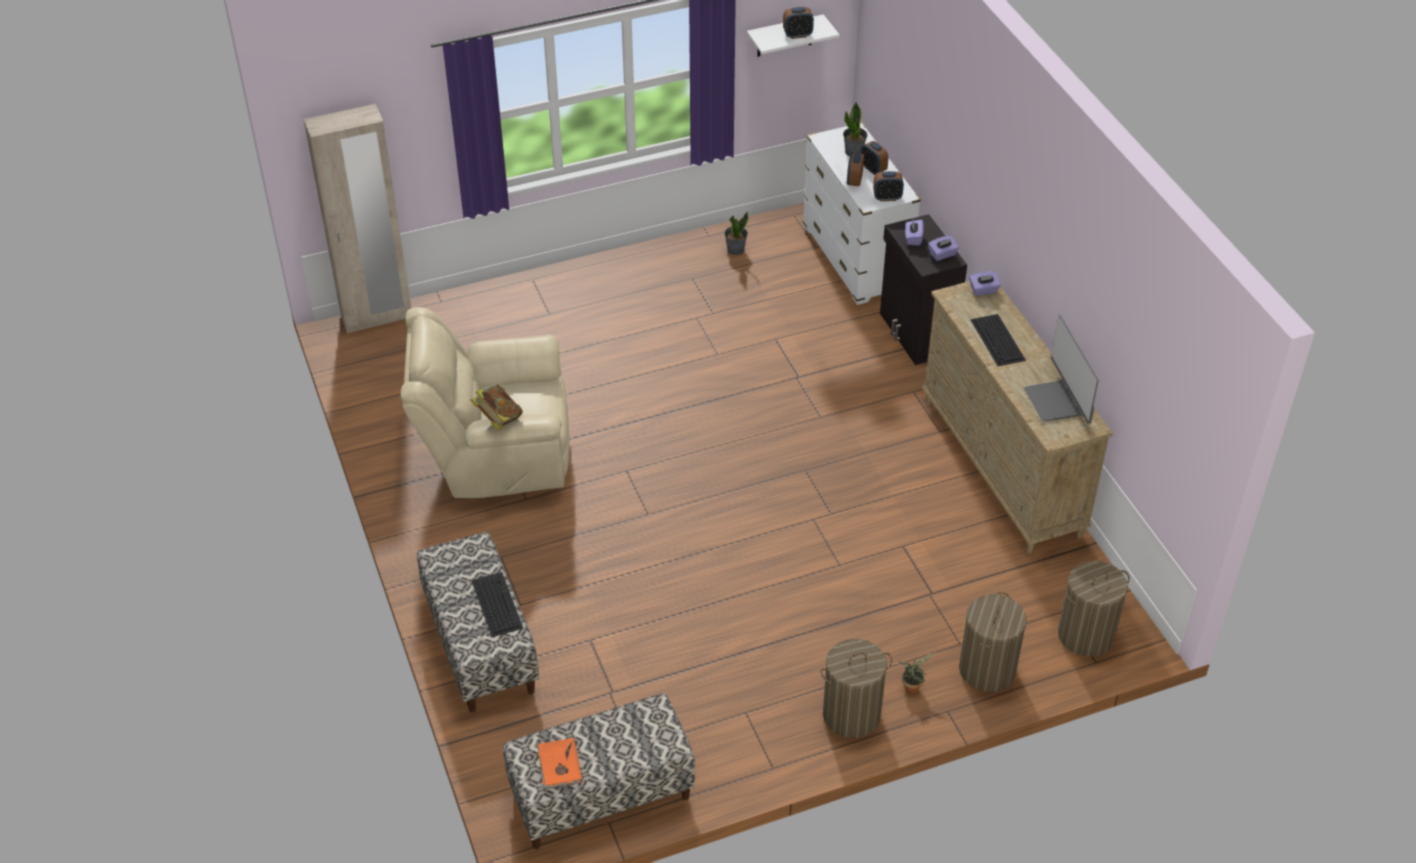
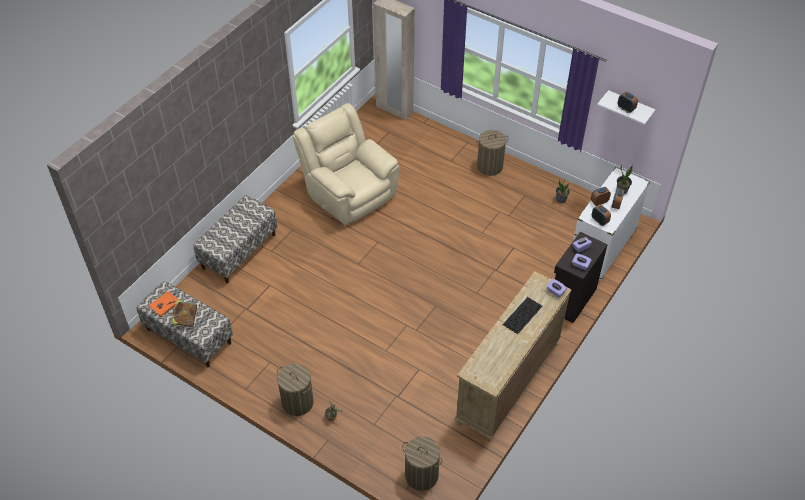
camera: 55 degrees right, 5 degrees up
(496, 603) = (236, 235): keyboard -> none
(498, 418) = (328, 172): book -> book (185, 319)
(987, 669) = (366, 443): laundry basket -> laundry basket (489, 166)
(1057, 401) = (498, 361): monitor -> none

